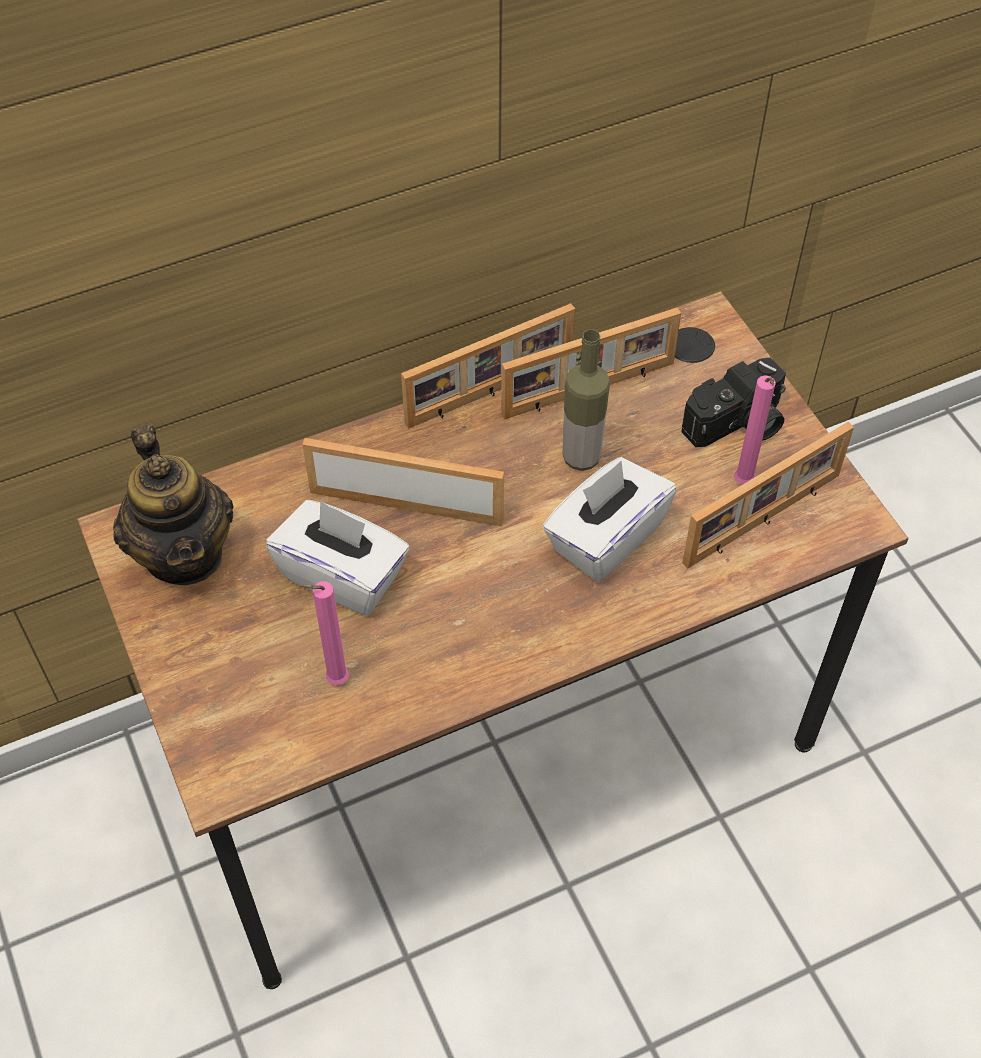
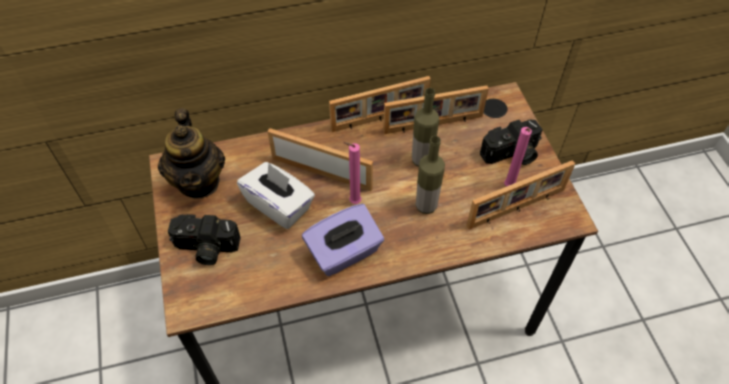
camera: 10 degrees right, 0 degrees up
(227, 672) = (205, 248): none -> camera
(334, 681) = (261, 262): pink candle -> pink candle (353, 202)
(478, 642) = (344, 253): none -> purple tissue box
(605, 538) = (426, 206): white tissue box -> bottle

